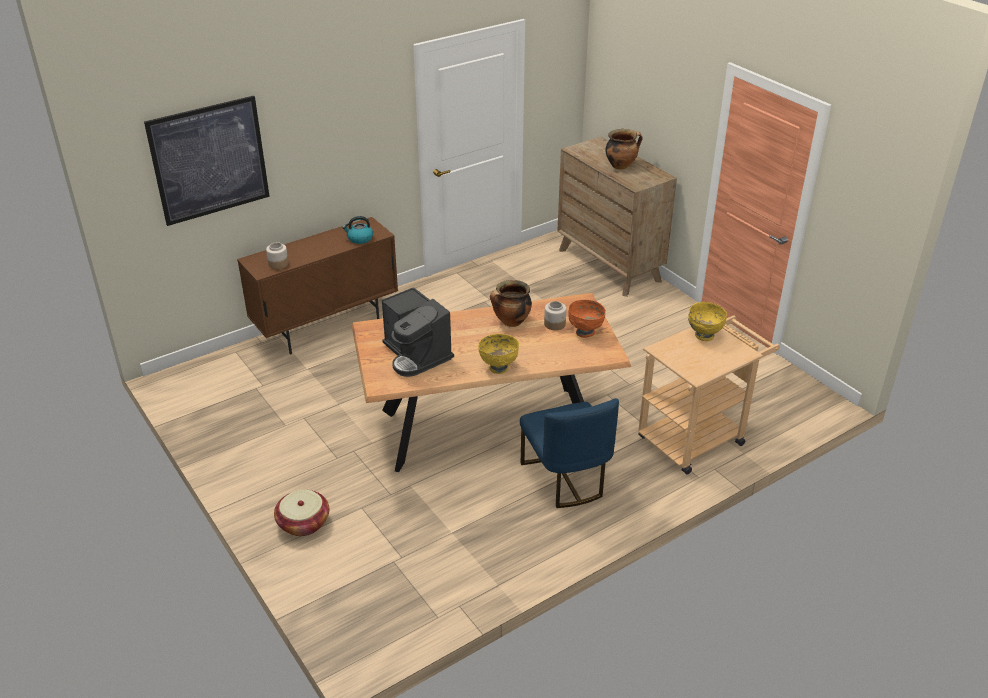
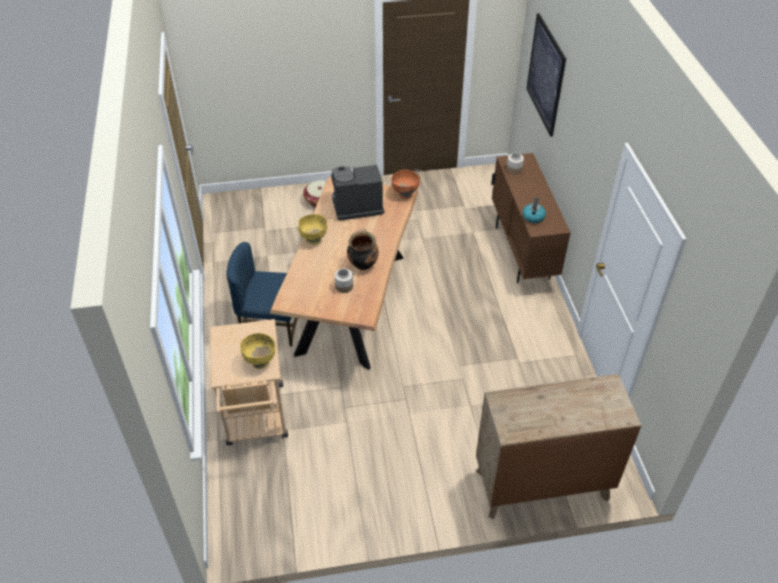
camera: 115 degrees right, 10 degrees up
(585, 332) = (321, 299): orange bowl -> orange bowl (405, 194)
(621, 166) = (552, 408): cooking pot -> none

